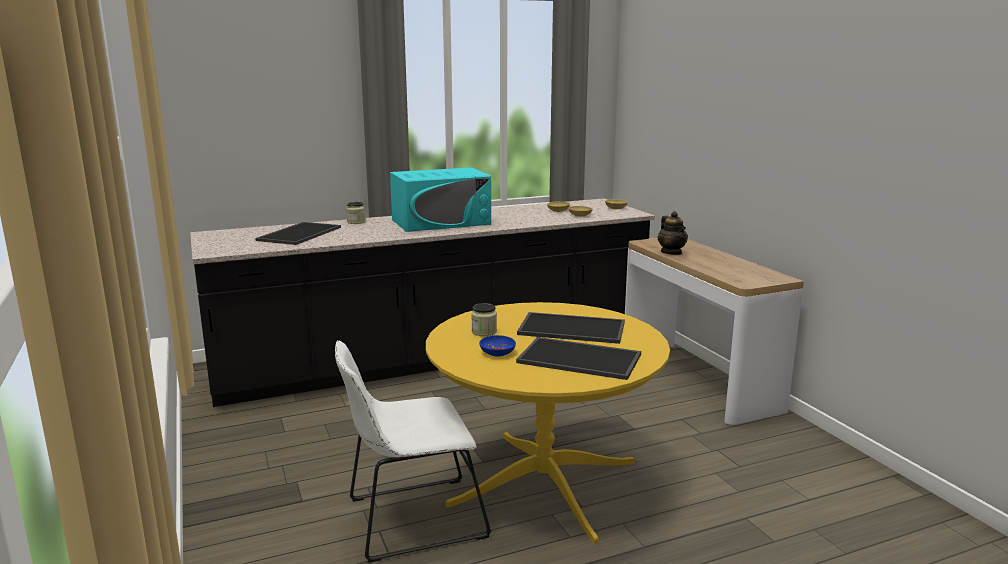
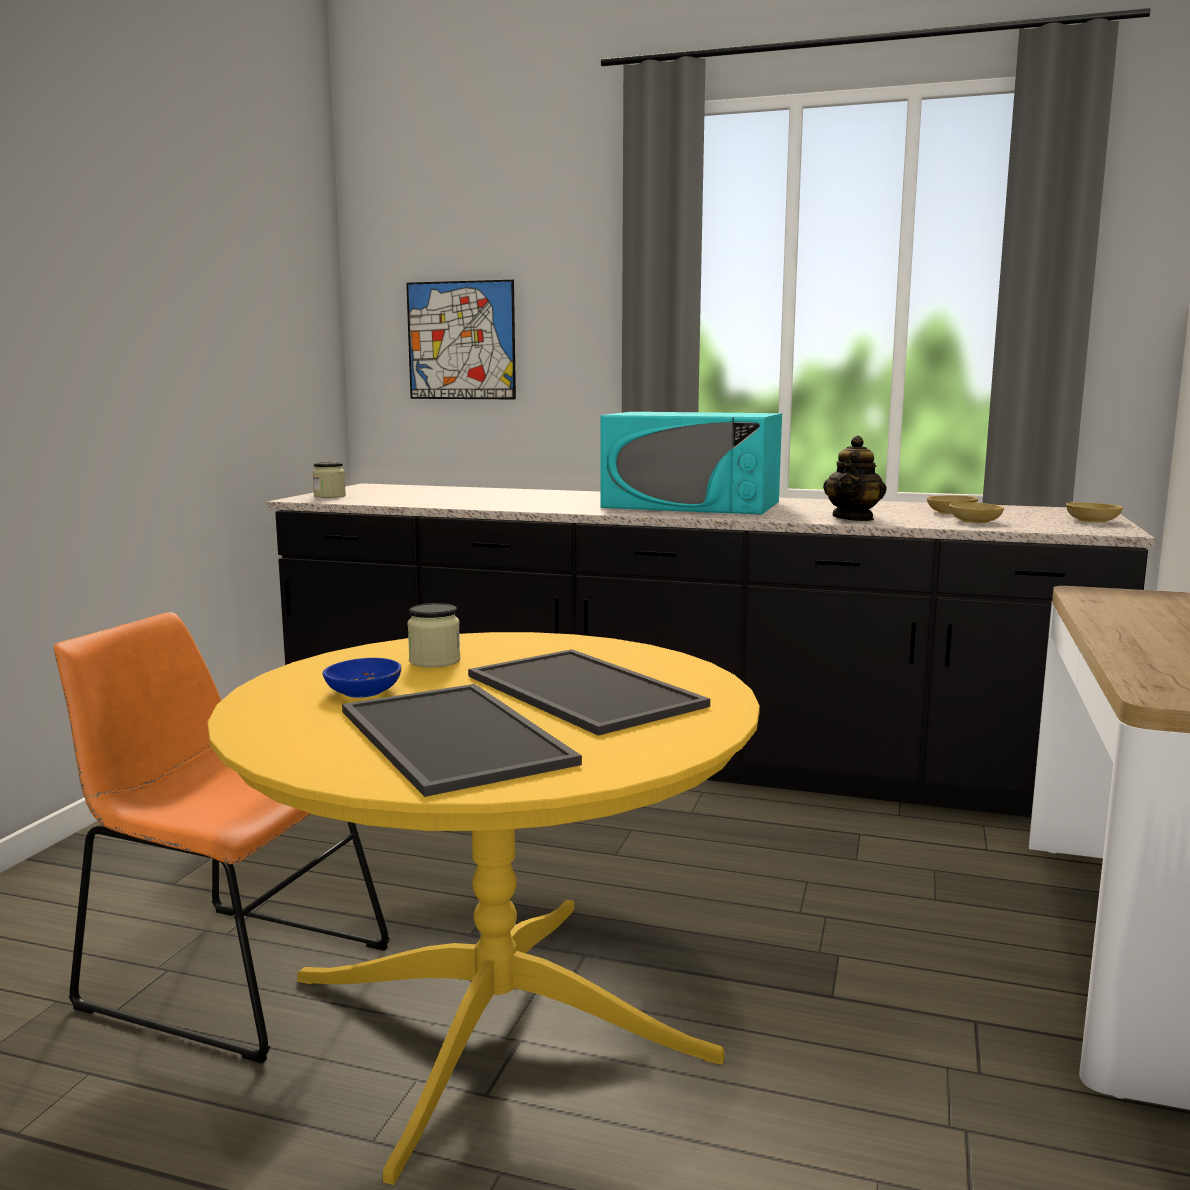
camera: 40 degrees right, 5 degrees down
(245, 129) = (461, 340): none -> picture
(299, 233) = (461, 495): tray -> none
(356, 222) = (573, 493): jar -> jar (329, 496)
(410, 519) = (227, 973): white chair -> orange chair
(671, 252) = (1111, 614): teapot -> teapot (853, 518)

